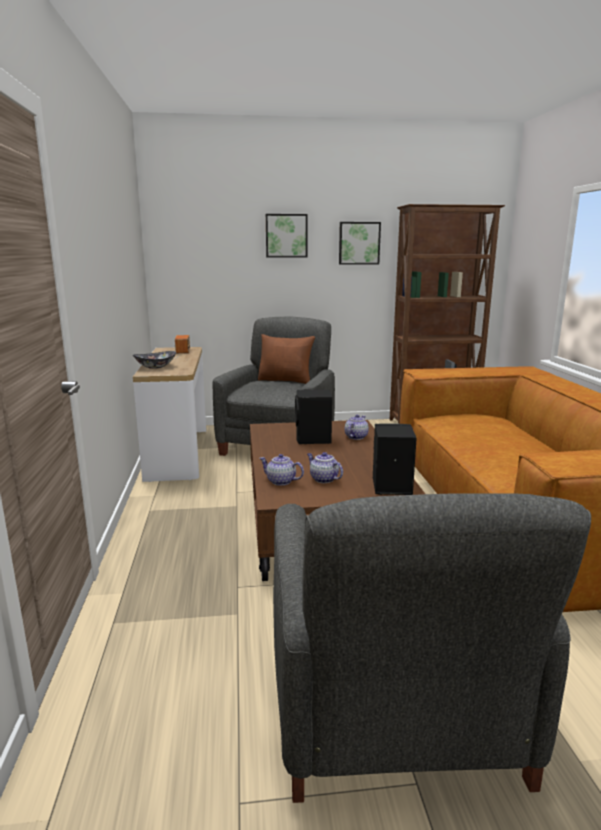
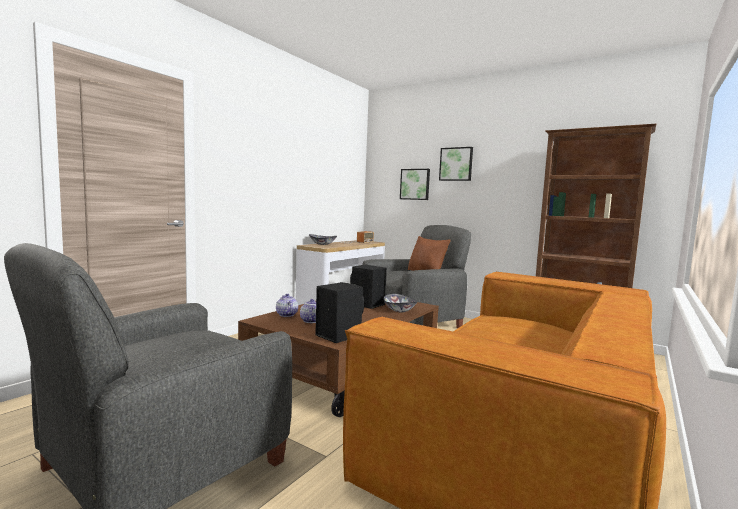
camera: 40 degrees right, 10 degrees down
(356, 437) = (399, 310): teapot -> bowl
(359, 243) = (515, 169): picture -> picture (415, 184)

